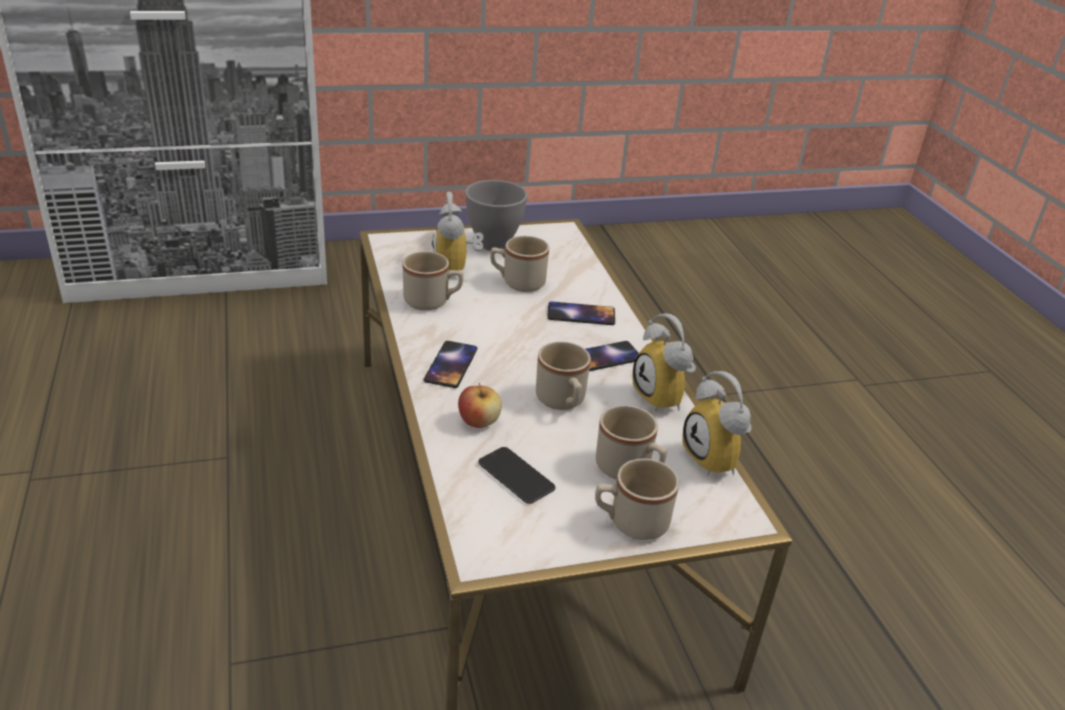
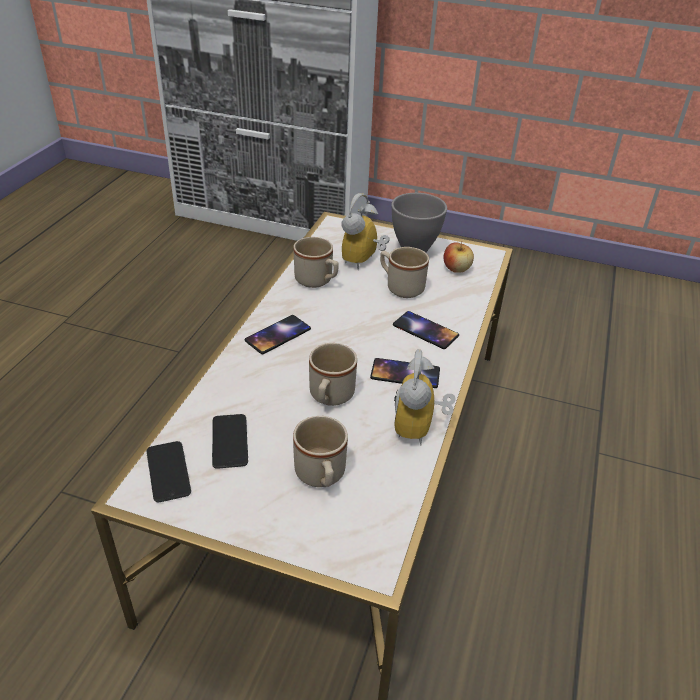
camera: 35 degrees right, 5 degrees up
(479, 421) = (250, 387): apple -> apple (456, 269)
(490, 526) = (168, 472): none -> phone
(630, 523) = (273, 521): beige mug -> none
(718, 459) = (408, 503): alarm clock -> none

